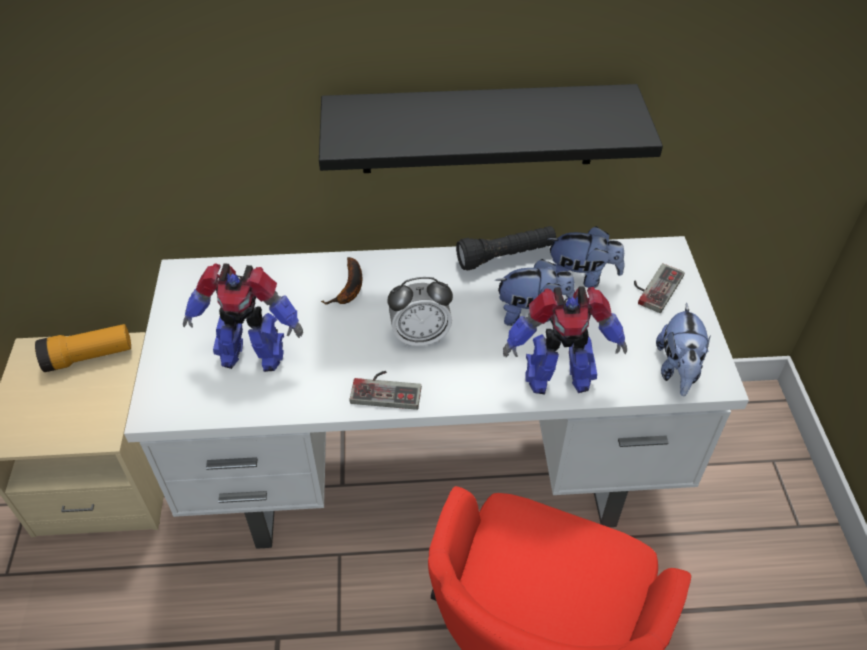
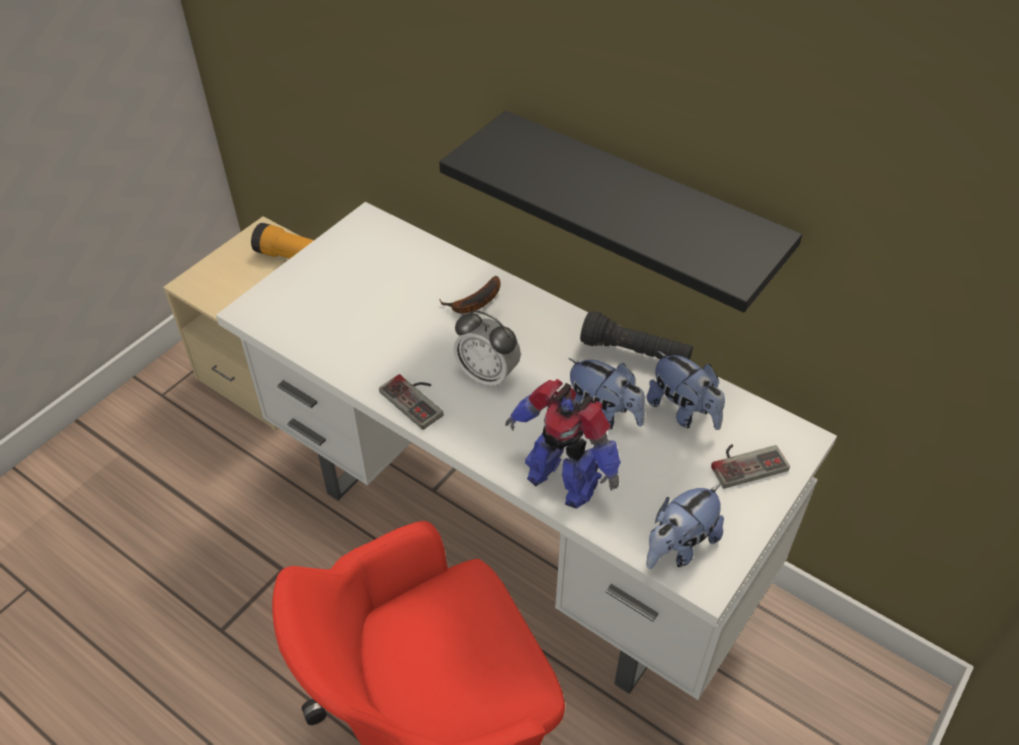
camera: 40 degrees right, 0 degrees up
(251, 354) = (351, 310): toy robot -> none

